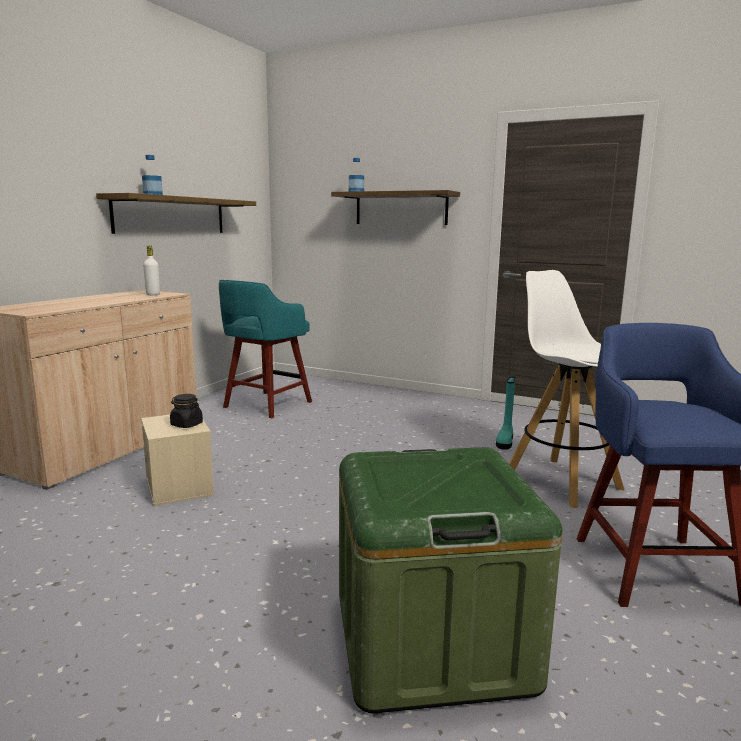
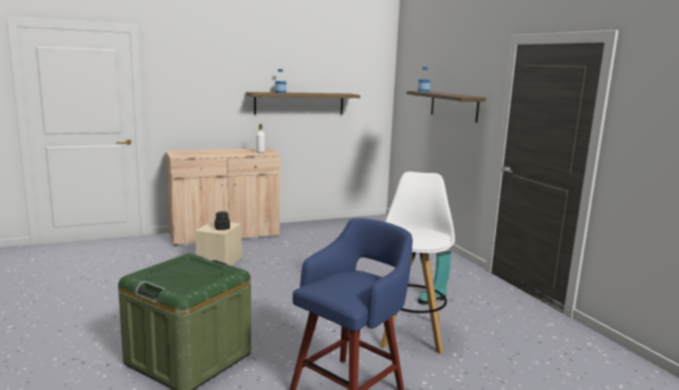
camera: 40 degrees right, 0 degrees up
(266, 405) = (336, 234): turquoise stool -> none

